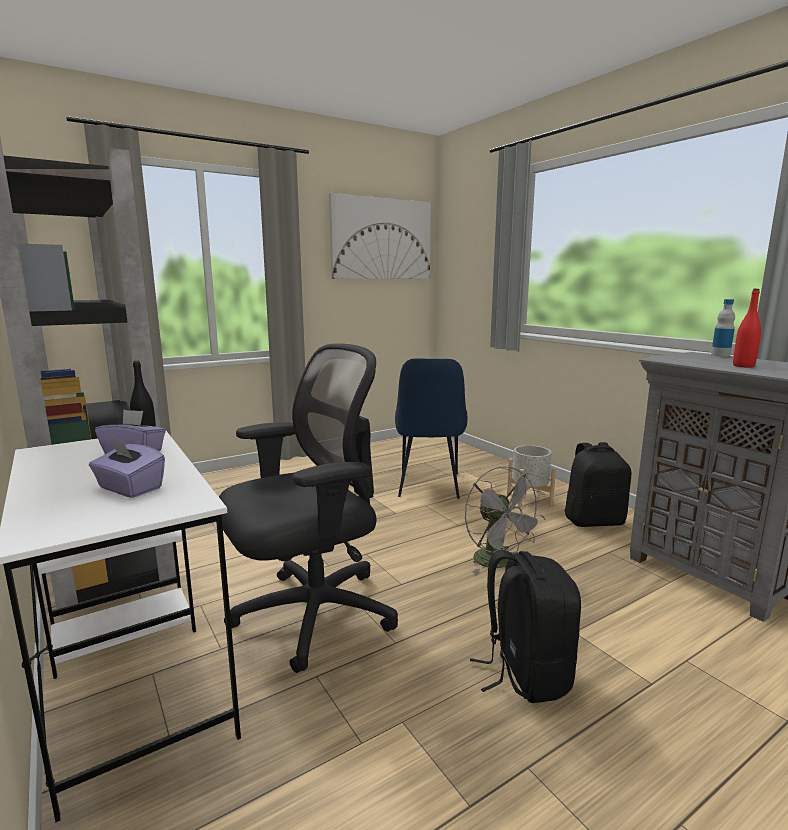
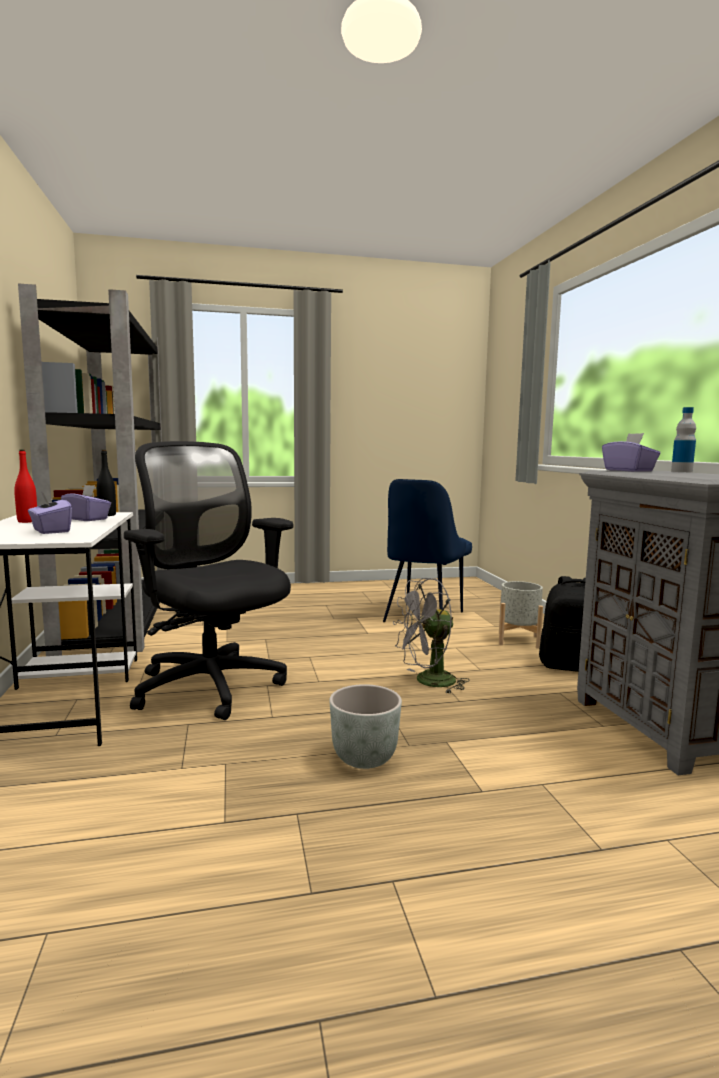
camera: 20 degrees right, 5 degrees down
(307, 619) = (215, 689): black office chair -> black office chair turned 120 degrees counterclockwise
(381, 239) = (420, 372): picture -> none
(499, 563) = (428, 682): grey fan -> grey fan turned 75 degrees clockwise
(525, 673) = (364, 758): black backpack -> grey planter
(683, 357) = (629, 470): none -> purple tissue box
(743, 366) = (665, 474): red bottle -> red bottle (27, 521)

